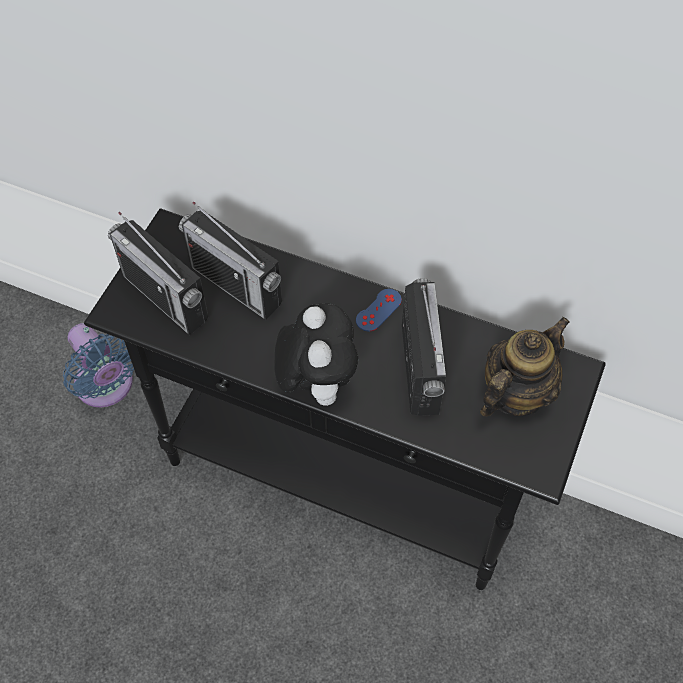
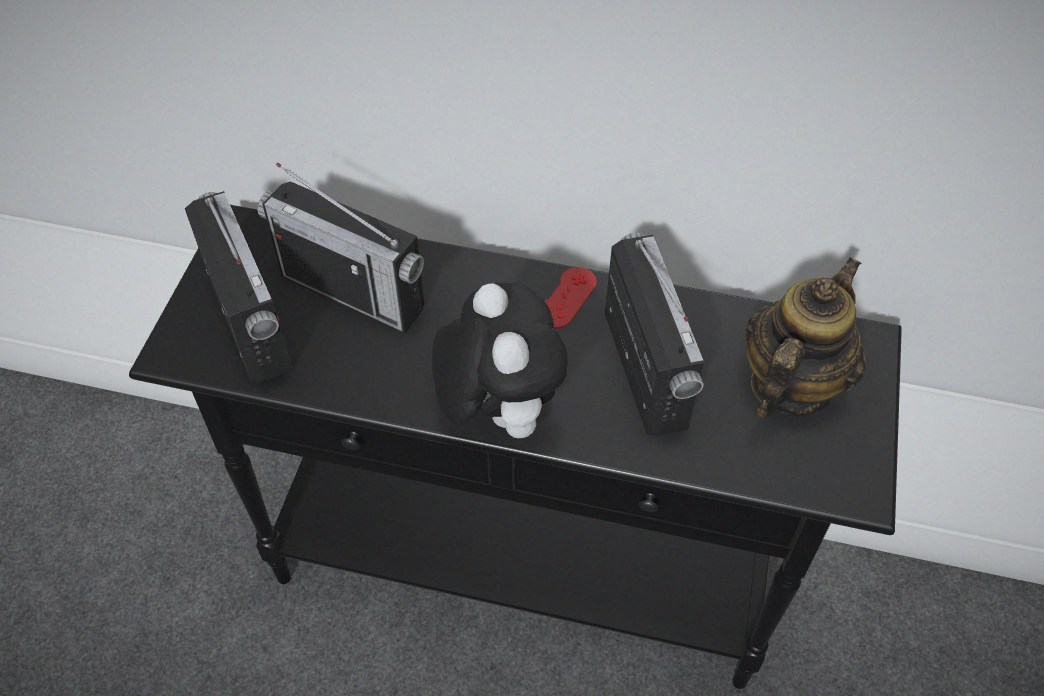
camera: 10 degrees left, 5 degrees down
(107, 387) = (173, 489): blue fan -> none
(165, 298) = (249, 322): radio -> radio turned 150 degrees counterclockwise
(378, 310) = (566, 298): blue game controller -> red game controller

